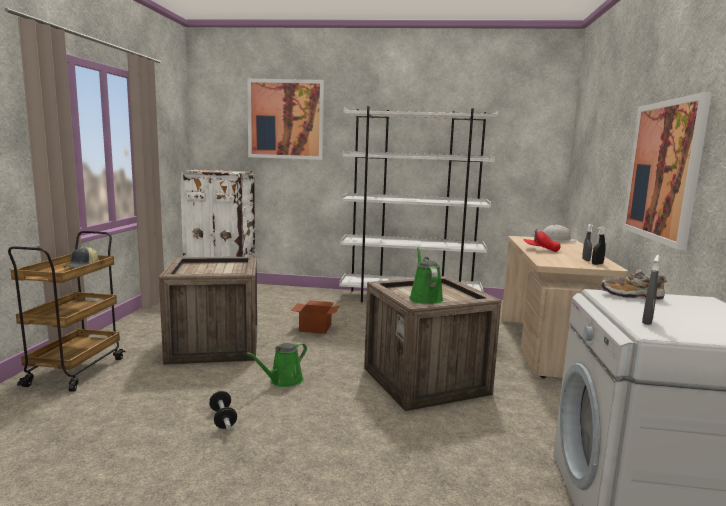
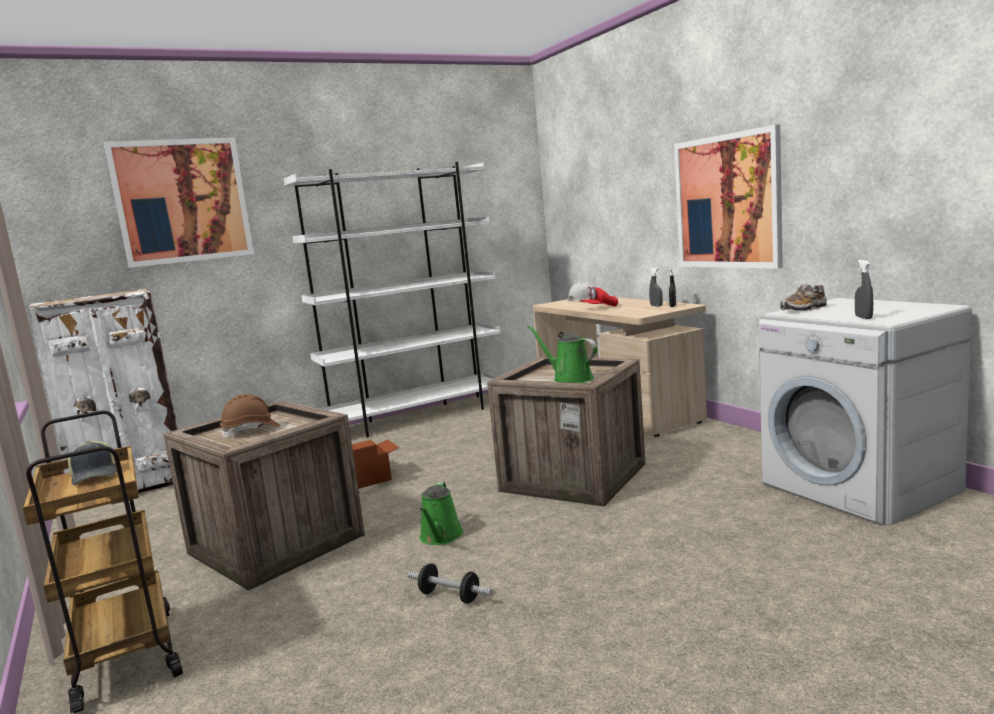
camera: 35 degrees left, 0 degrees up
(209, 269) = (251, 431): none -> brown hard hat

